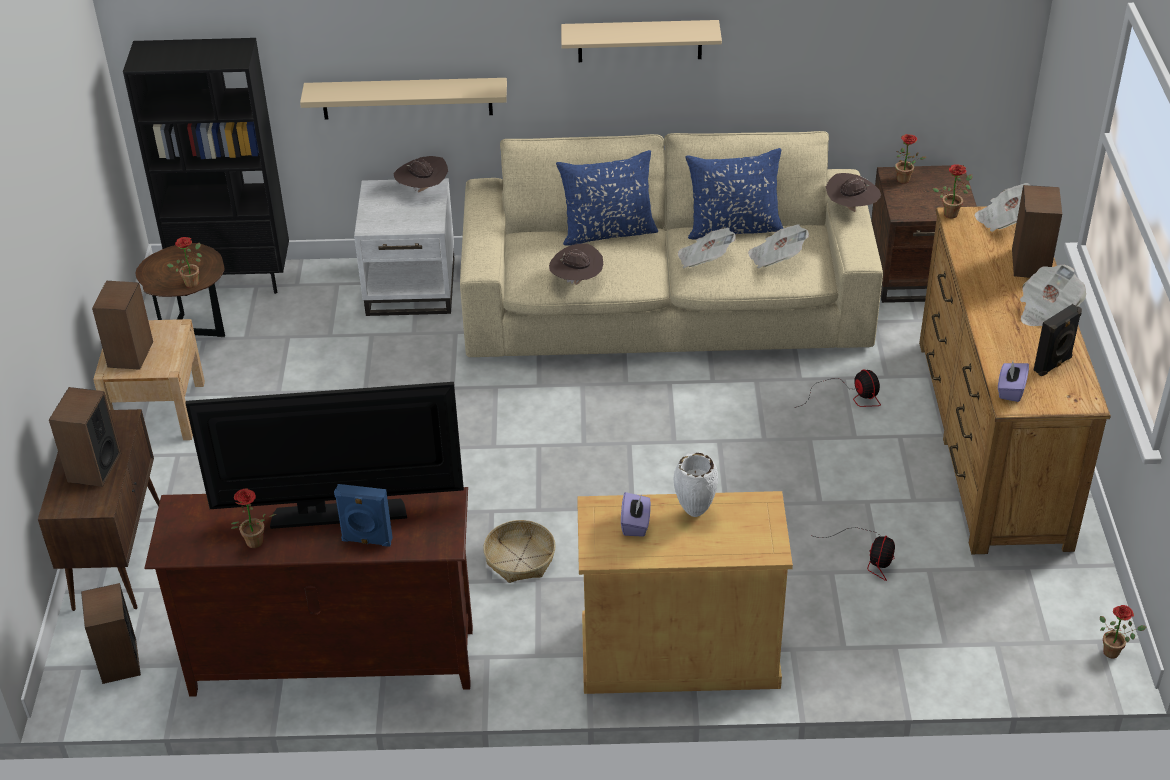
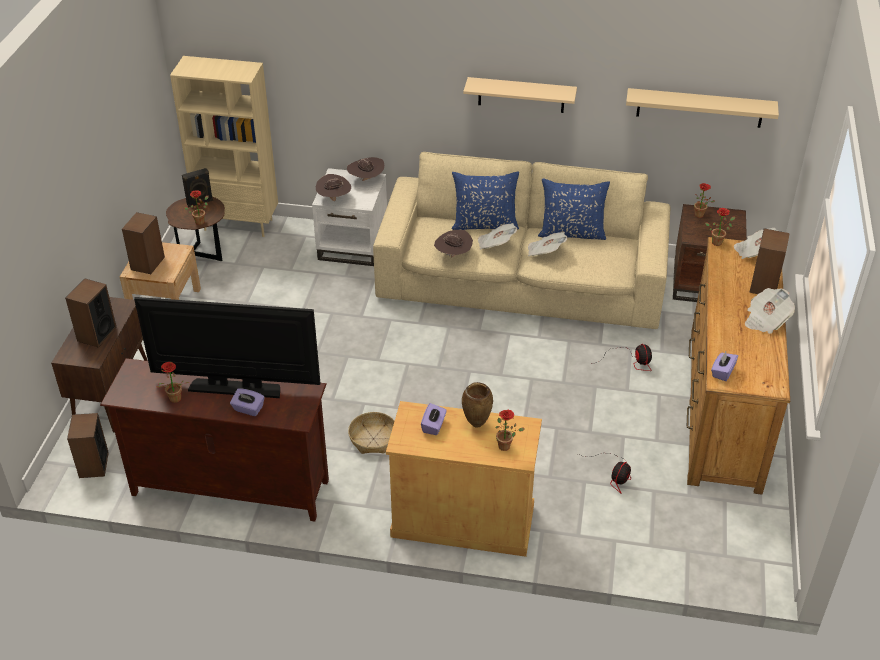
camera: 10 degrees right, 0 degrees up
(234, 280) = (239, 224): black bookcase -> beige bookcase
(367, 541) = (248, 409): blue speaker -> purple tissue box
(407, 98) = (361, 116): beige shelf -> beige shelf (700, 108)
(694, 513) = (476, 424): white vase -> brown vase
(776, 258) = (595, 258): newspaper -> newspaper (495, 244)
(851, 209) = (655, 231): brown hat -> brown hat (334, 199)
(1053, 365) = (759, 359): black speaker -> black speaker (200, 203)
(1114, 652) = (771, 570): potted plant -> potted plant (506, 446)

